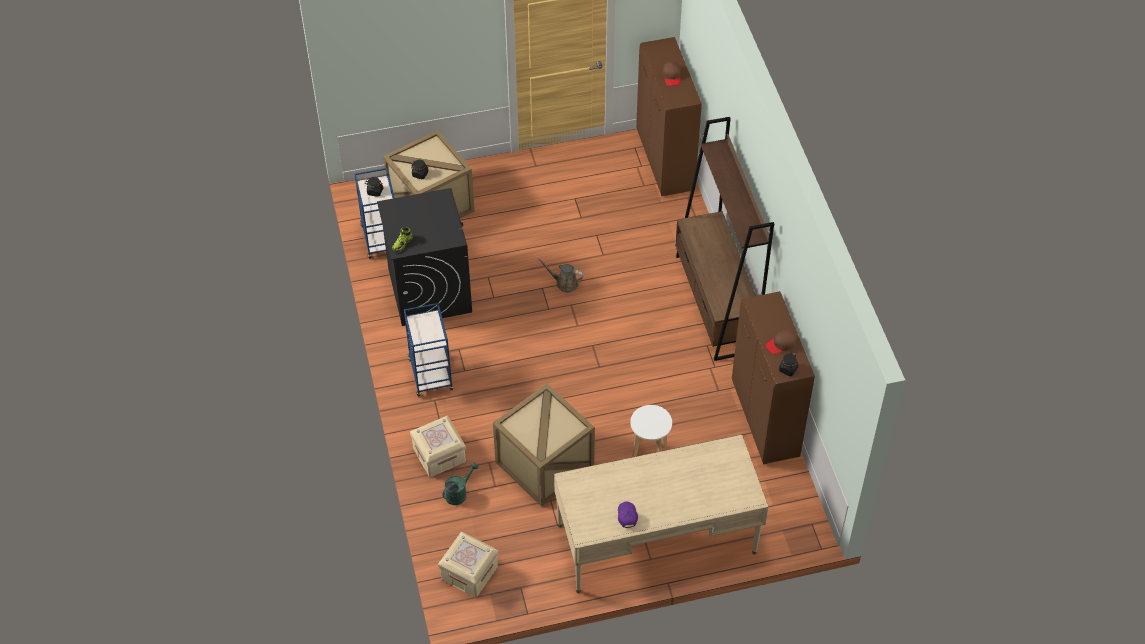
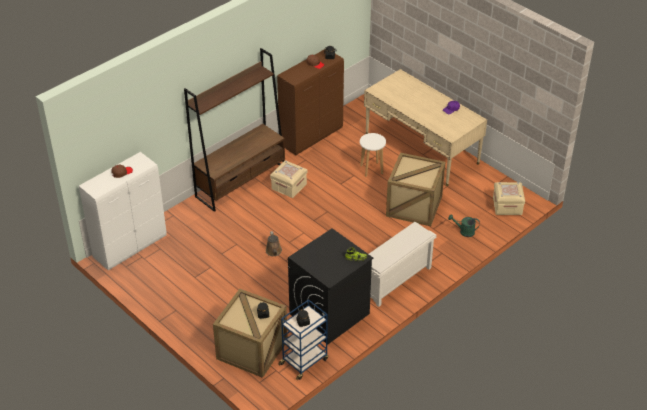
camera: 120 degrees left, 10 degrees down
(431, 375) = (395, 281): blue cart -> white shoe rack
(439, 455) = (447, 251): beige storage box -> beige storage box (289, 186)
(665, 162) = (130, 246): brown cabinet -> white cabinet

